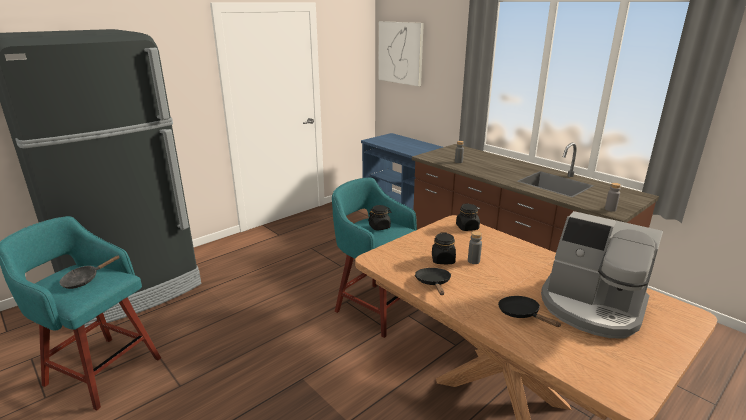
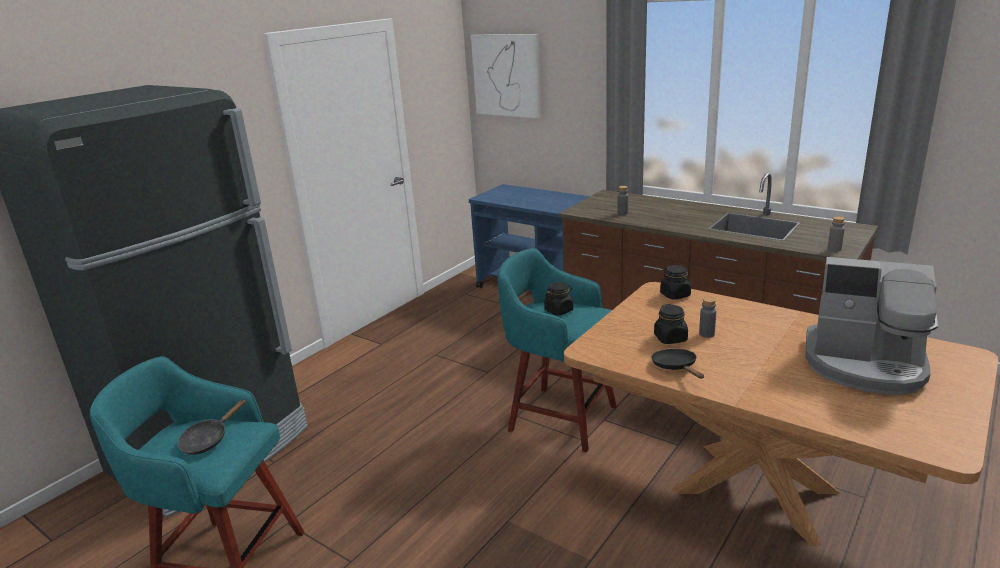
camera: 10 degrees left, 0 degrees up
(521, 314) = (795, 385): black frying pan -> none

